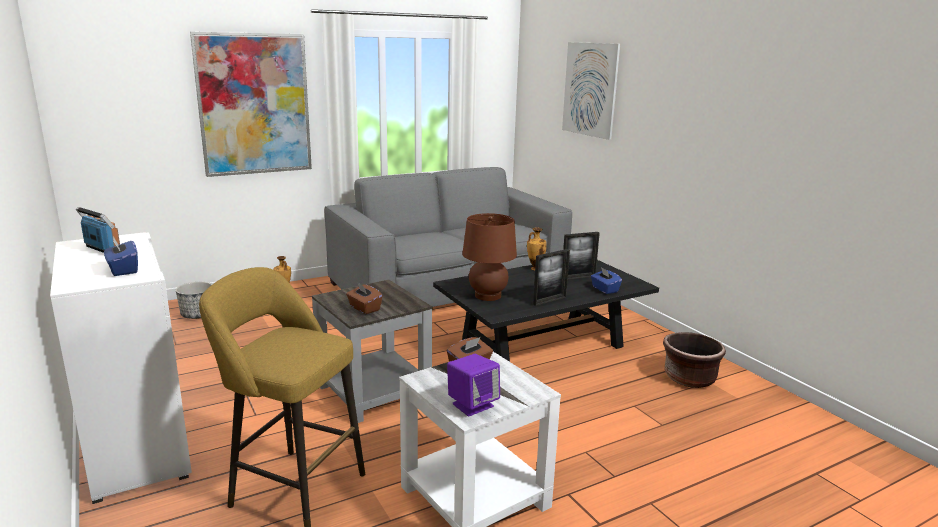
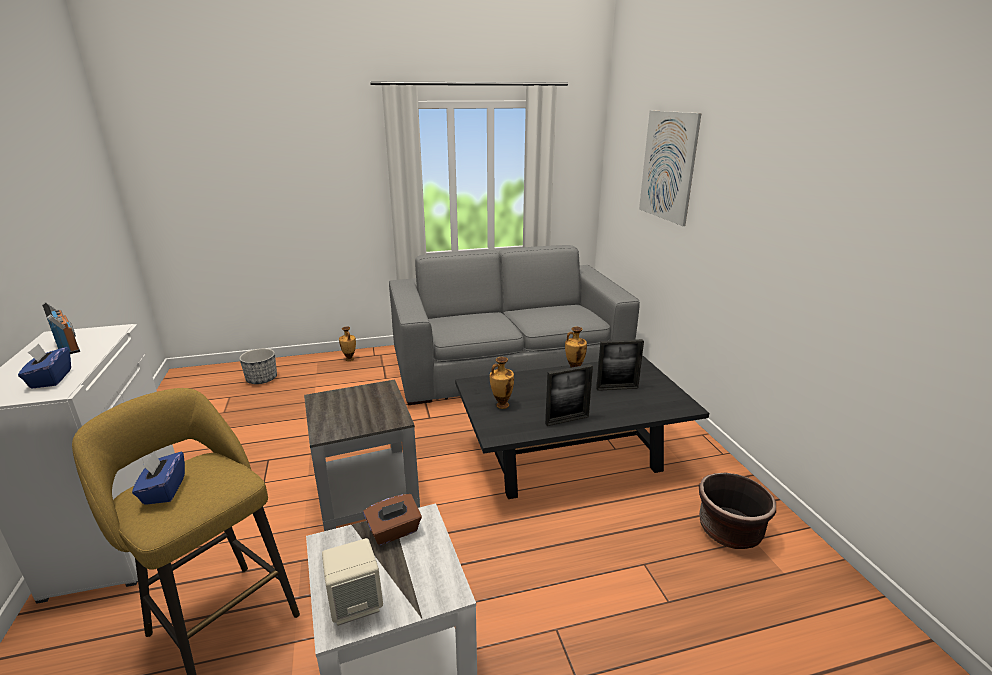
camera: 15 degrees right, 5 degrees up
(254, 104) = (319, 180): picture -> none
(364, 308) = (341, 420): brown tissue box -> none
(472, 405) = (355, 603): purple speaker -> beige speaker
(488, 296) = (501, 405): brown table lamp -> vase
(604, 289) = (640, 409): blue tissue box -> blue tissue box (164, 490)

